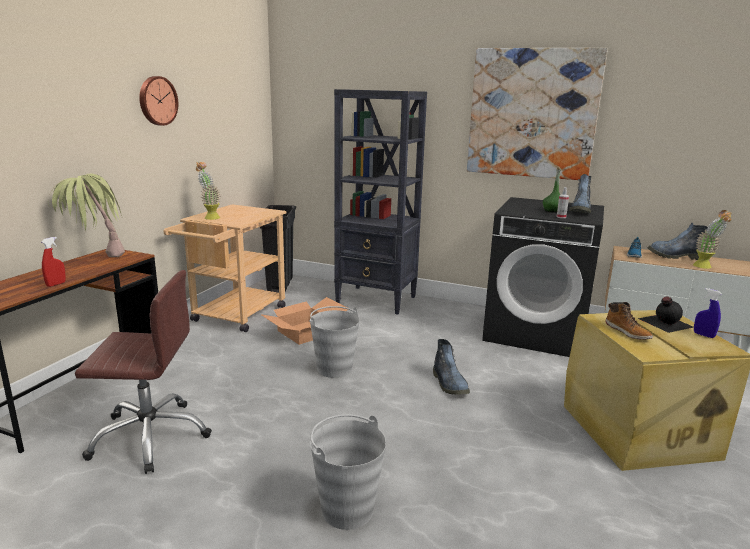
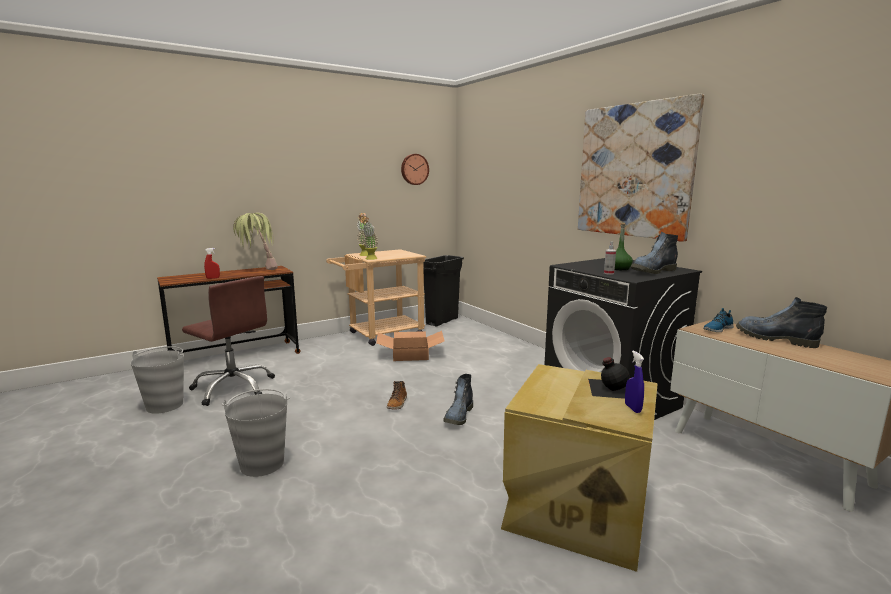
camera: 35 degrees right, 5 degrees down
(157, 101) = (333, 168): wall clock -> wall clock (414, 169)
(334, 368) = (391, 381): grey bucket -> grey bucket (165, 405)
(377, 300) = (499, 345): black bookcase -> none
(628, 332) = (551, 386): boot -> boot (397, 403)
(705, 267) = (790, 354): potted plant -> potted plant (369, 259)

